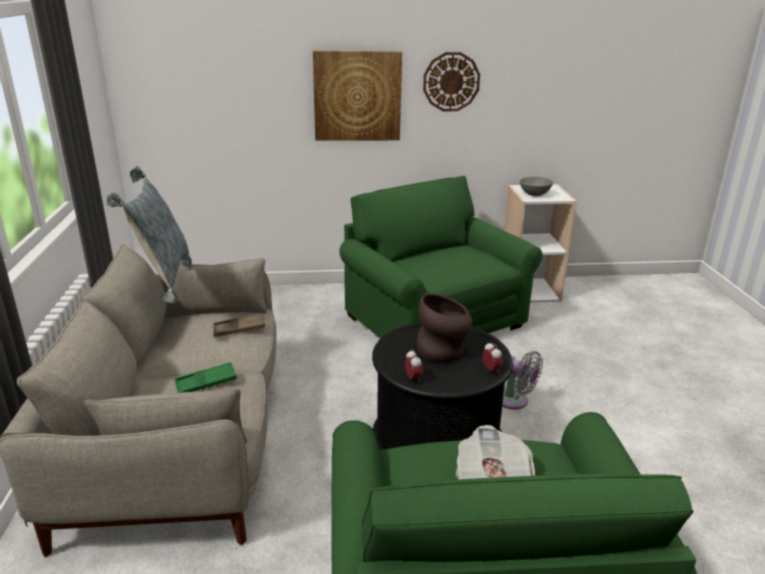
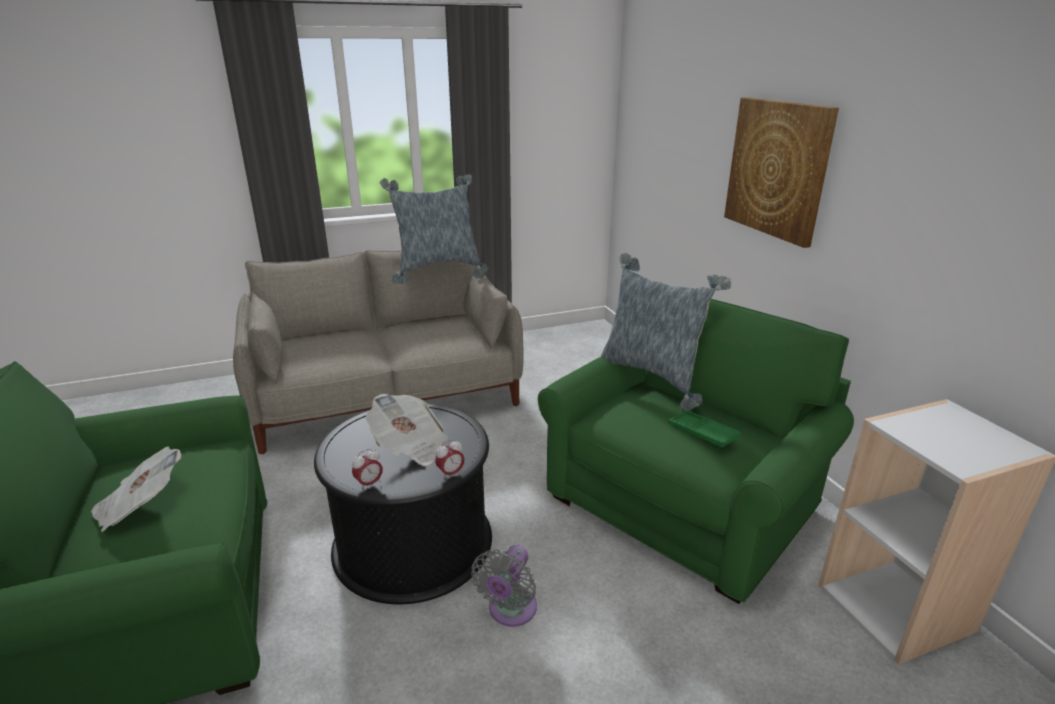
camera: 75 degrees right, 0 degrees up
(206, 383) = (353, 347): green tray -> green tray (702, 433)
(239, 329) = (447, 341): brown tray -> none
(391, 260) = (650, 385): none -> pillow
(413, 378) = (346, 432): alarm clock -> alarm clock (450, 473)
(443, 352) = (409, 446): brown vase -> newspaper
(451, 82) = (899, 171): wall clock -> none
(534, 194) = (931, 429): grey bowl -> none

